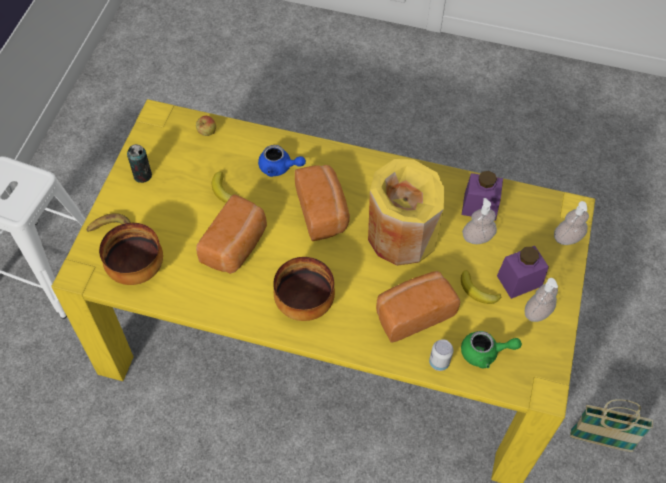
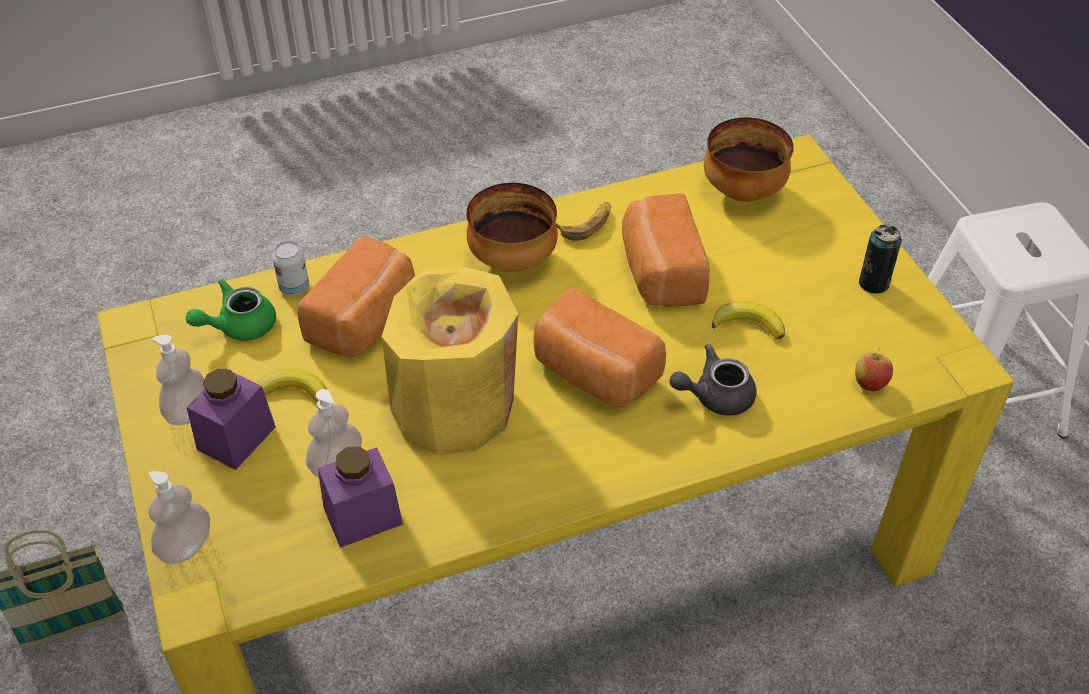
camera: 145 degrees right, 10 degrees down
(109, 228) = (828, 211): banana -> banana (587, 225)
(279, 168) = (714, 396): blue teapot -> grey teapot

